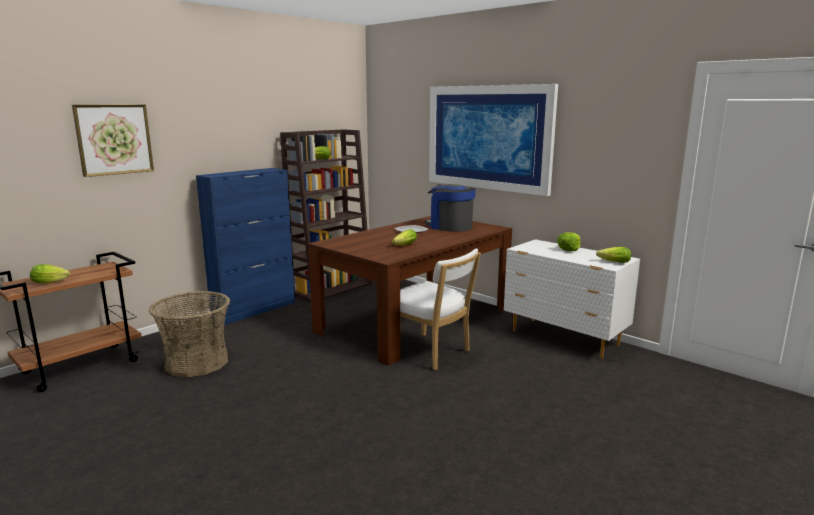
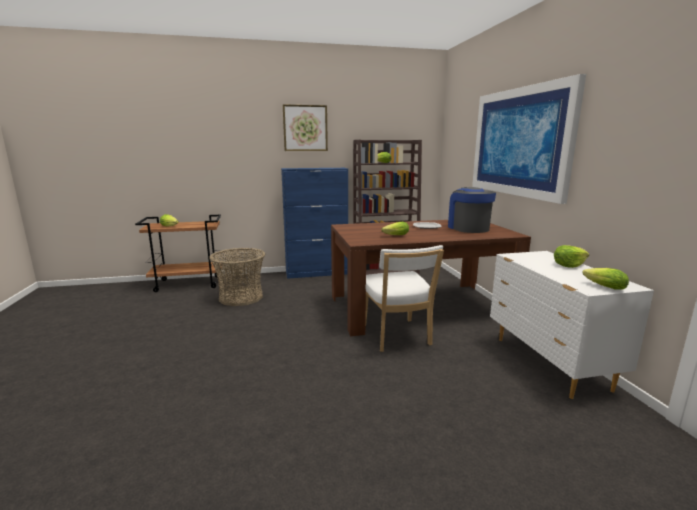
camera: 35 degrees right, 0 degrees up
(114, 139) = (226, 139): picture -> picture (305, 128)

